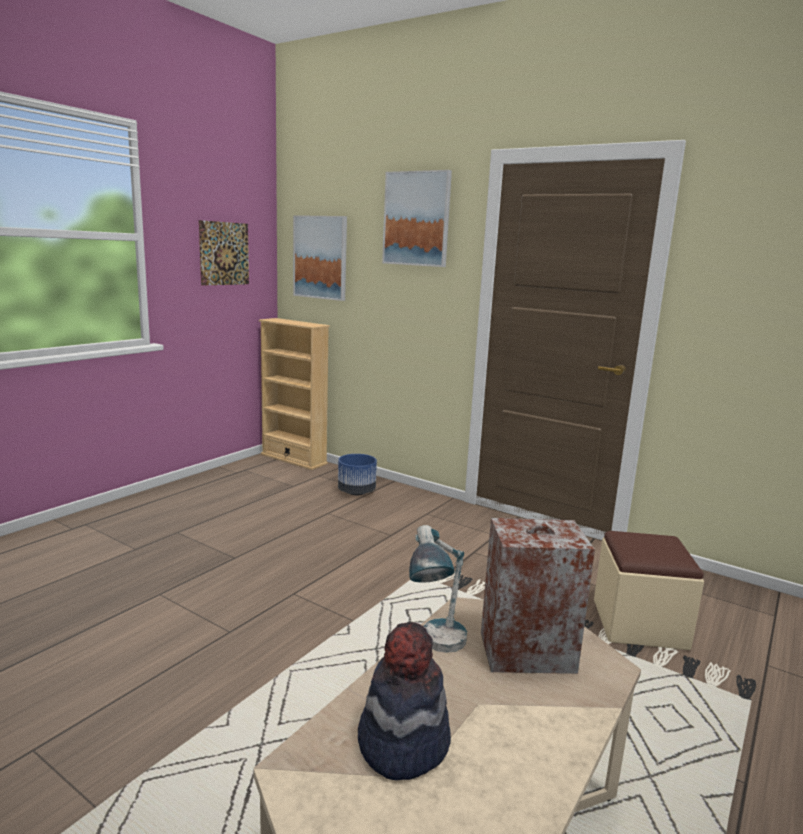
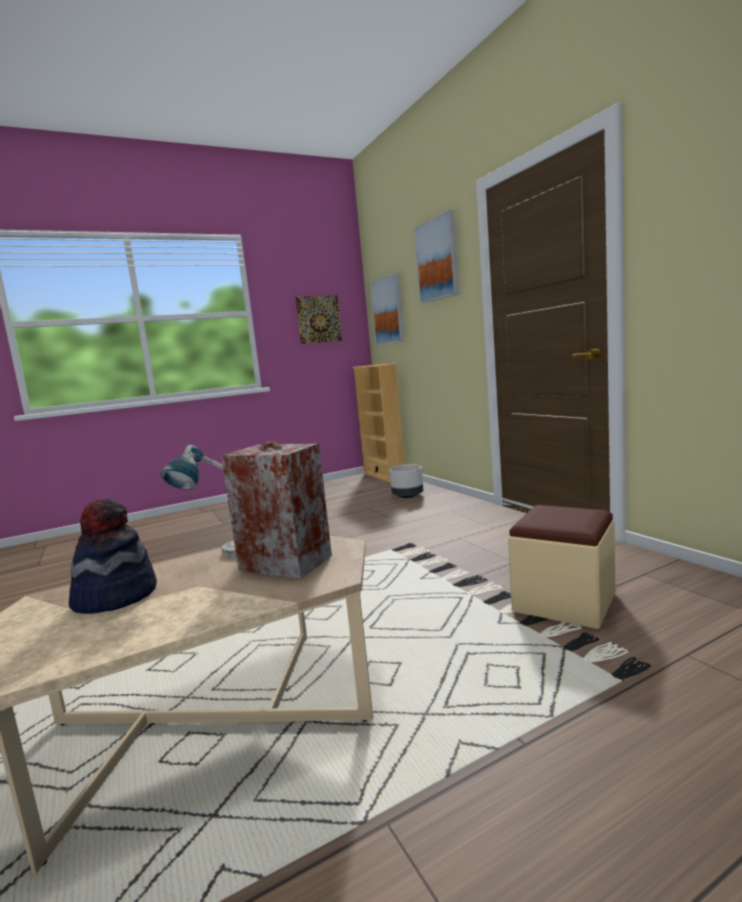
camera: 30 degrees right, 5 degrees down
(356, 492) = (408, 496): blue planter -> grey planter

